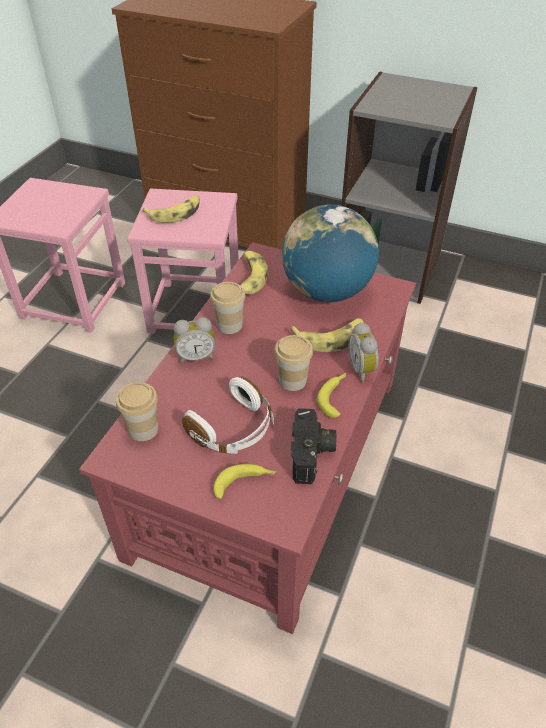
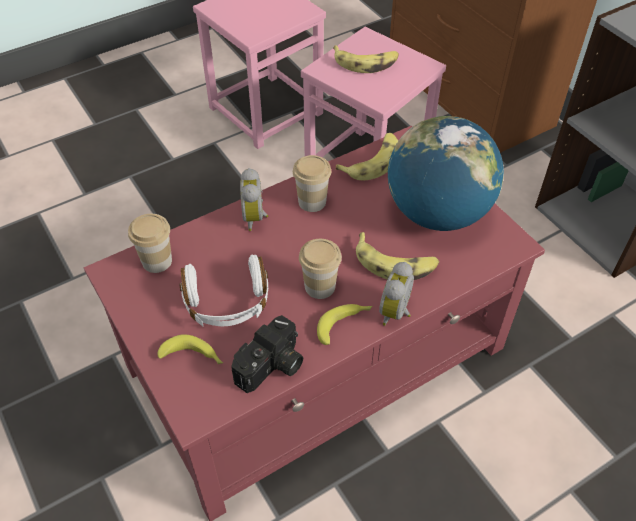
camera: 35 degrees right, 5 degrees up
(196, 357) = (256, 217): alarm clock -> alarm clock turned 60 degrees clockwise

